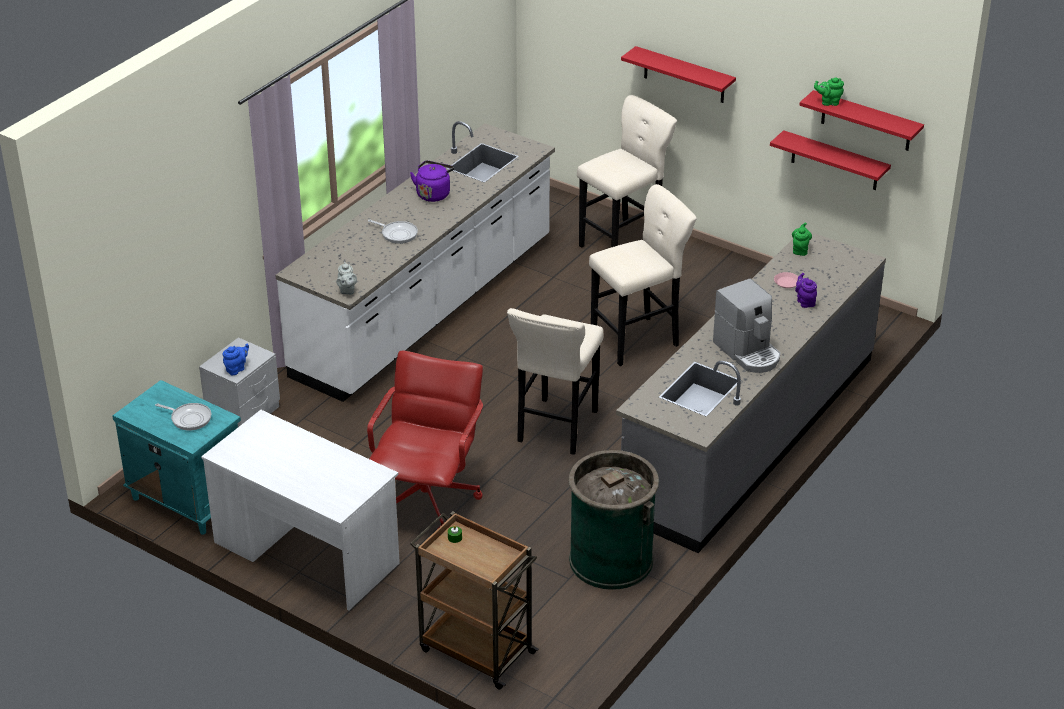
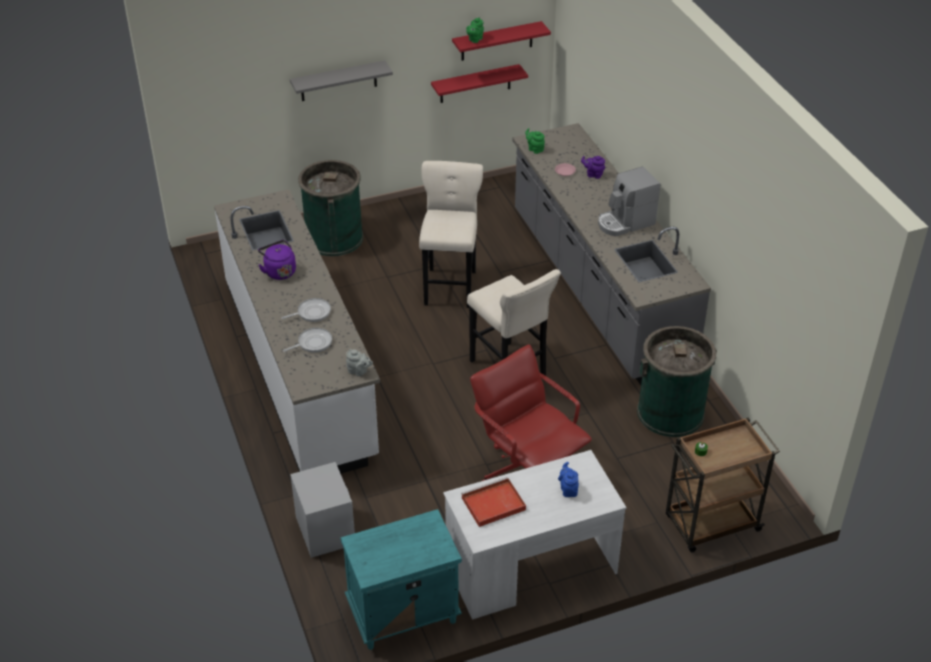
camera: 55 degrees left, 5 degrees up
(189, 418) = (412, 541): frying pan -> frying pan (312, 343)
(236, 369) = (333, 493): blue teapot -> blue teapot (568, 489)
(270, 442) = (492, 504): none -> red tray
(623, 243) = (334, 238): beige stool -> green trash can
(684, 75) = (338, 81): red shelf -> grey shelf
(748, 352) = (625, 222): coffee machine -> coffee machine turned 150 degrees clockwise

